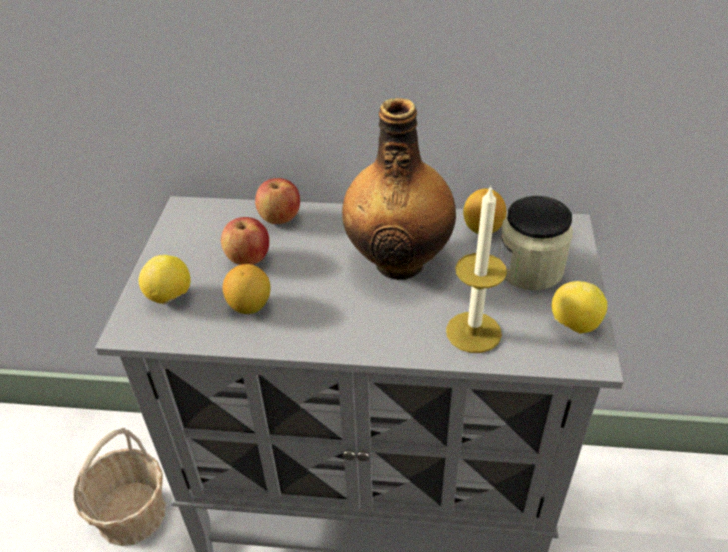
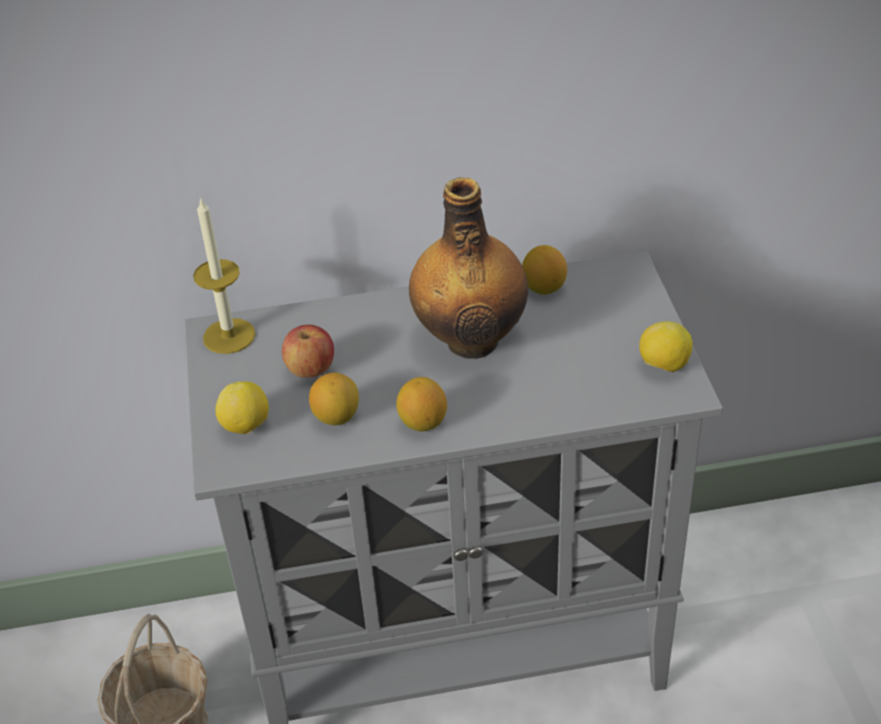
camera: 15 degrees left, 0 degrees up
(280, 218) = (323, 319): apple -> none
(323, 329) = (422, 422): none -> lemon
(473, 332) = (571, 393): candle -> candle (229, 336)
(530, 269) = (605, 320): jar -> none

